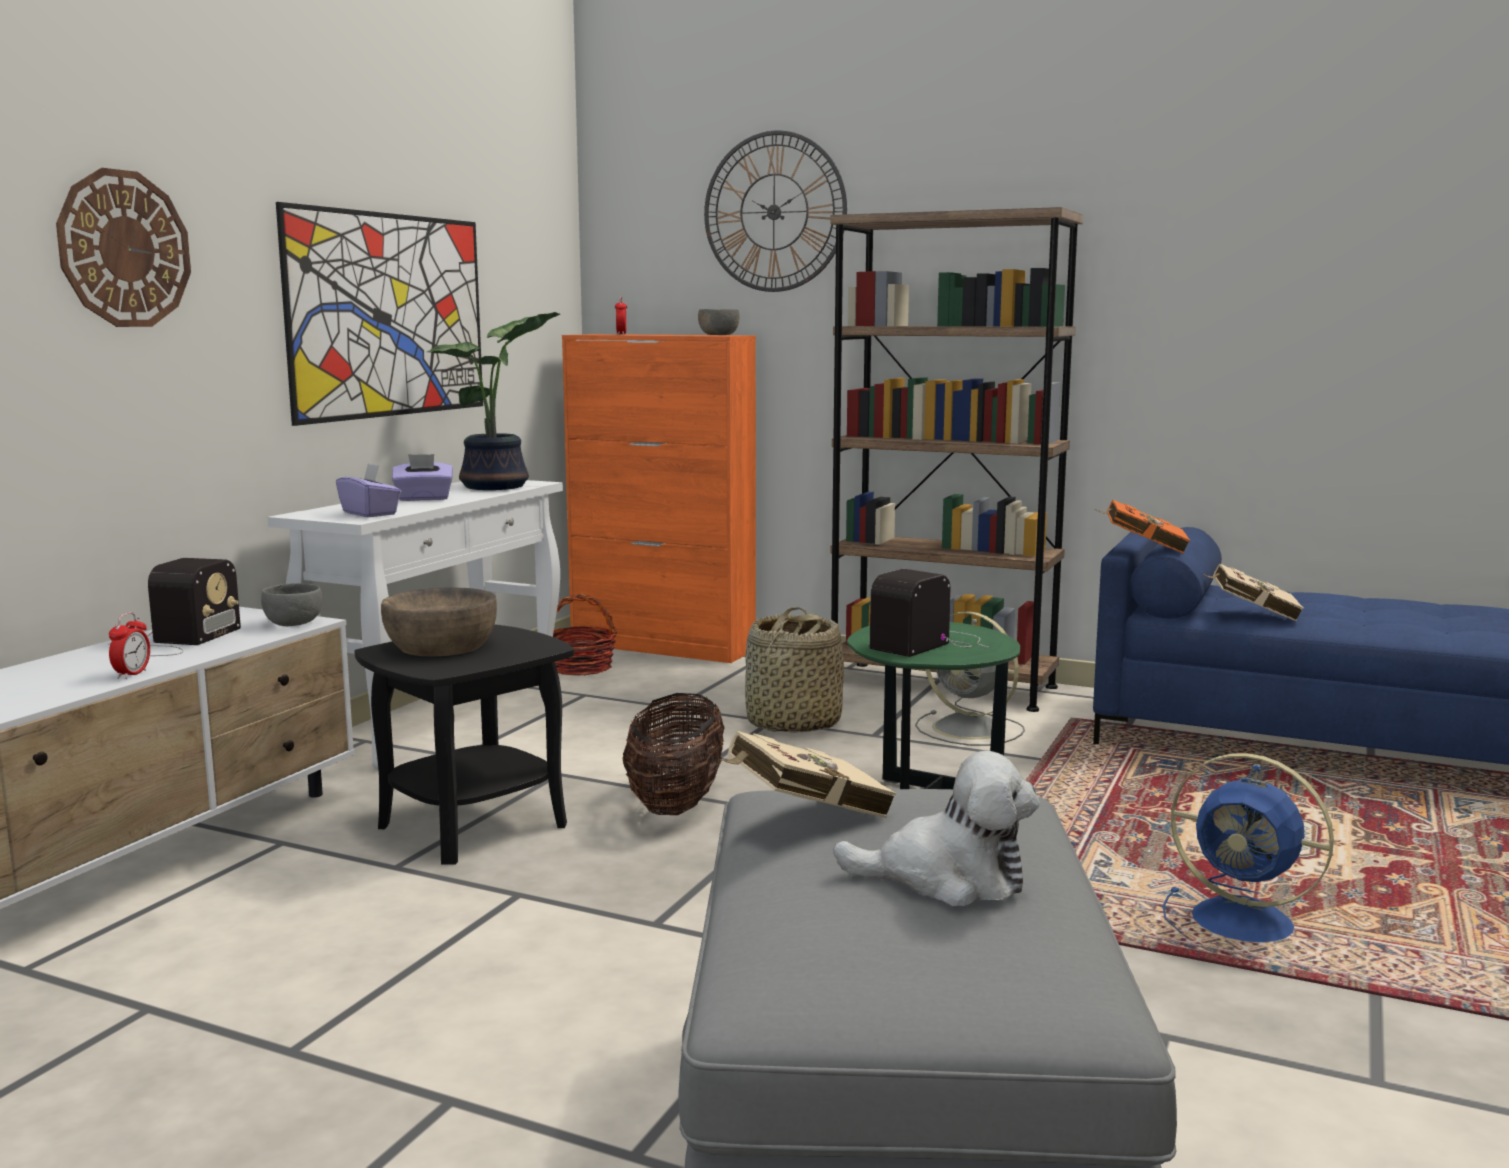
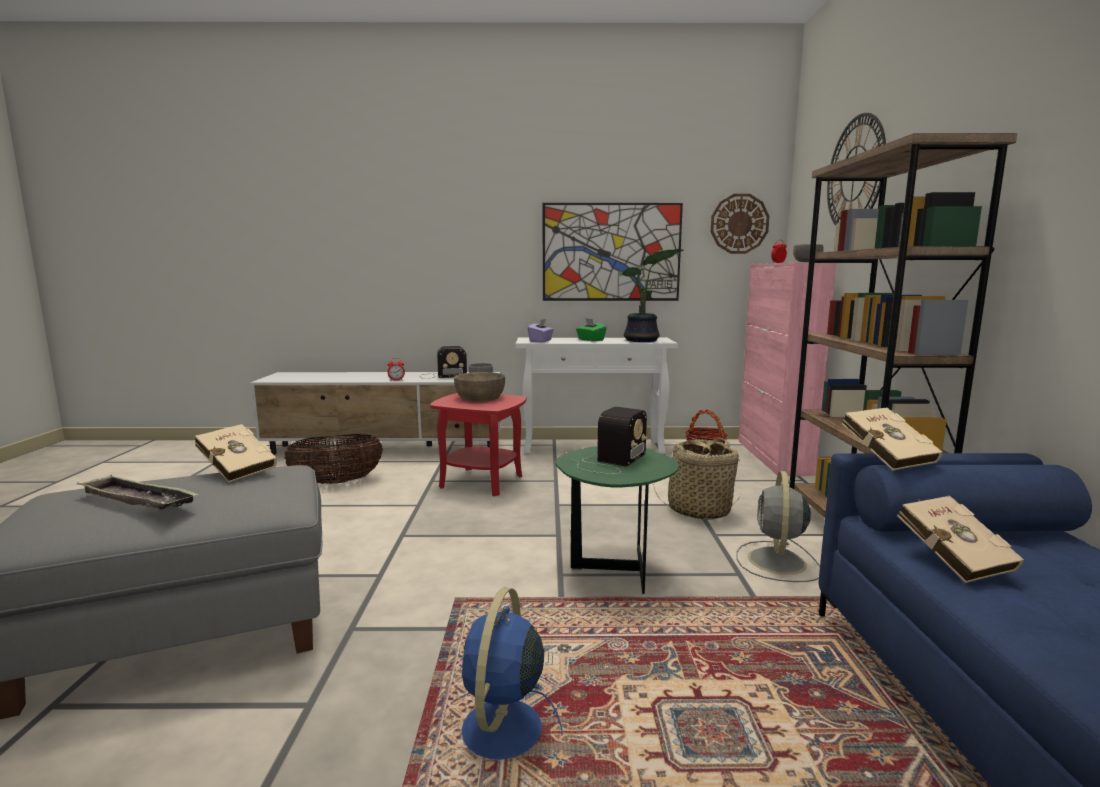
camera: 65 degrees right, 0 degrees up
(124, 249) = (463, 227): wall clock -> wall clock (739, 224)
(424, 498) = (590, 340): purple tissue box -> green tissue box
(472, 825) = (481, 481): black side table -> red side table
(663, 646) = (773, 457): orange cabinet -> pink cabinet
(676, 803) = (544, 509): basket -> basket (336, 482)
(929, 642) = (610, 462): radio -> radio turned 105 degrees clockwise
(947, 879) = (138, 500): plush toy -> tray
(1141, 547) = (885, 457): orange book -> beige book

